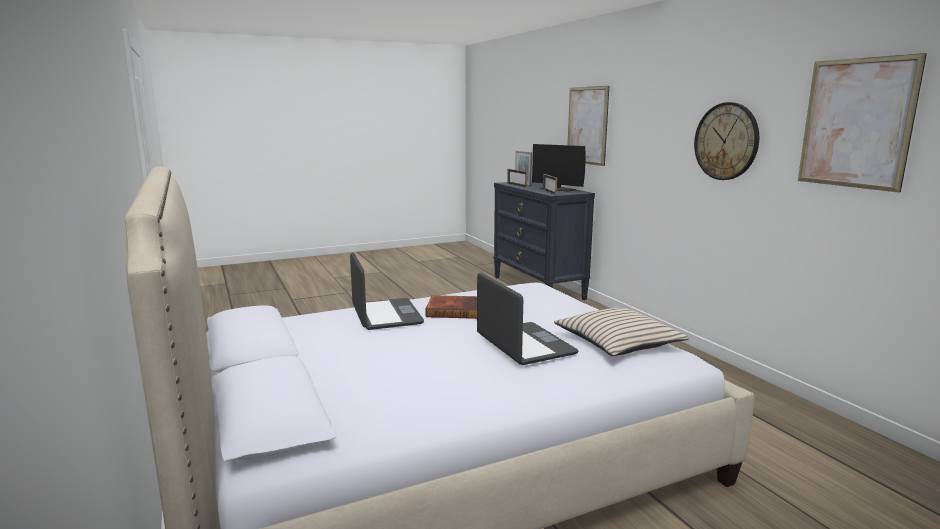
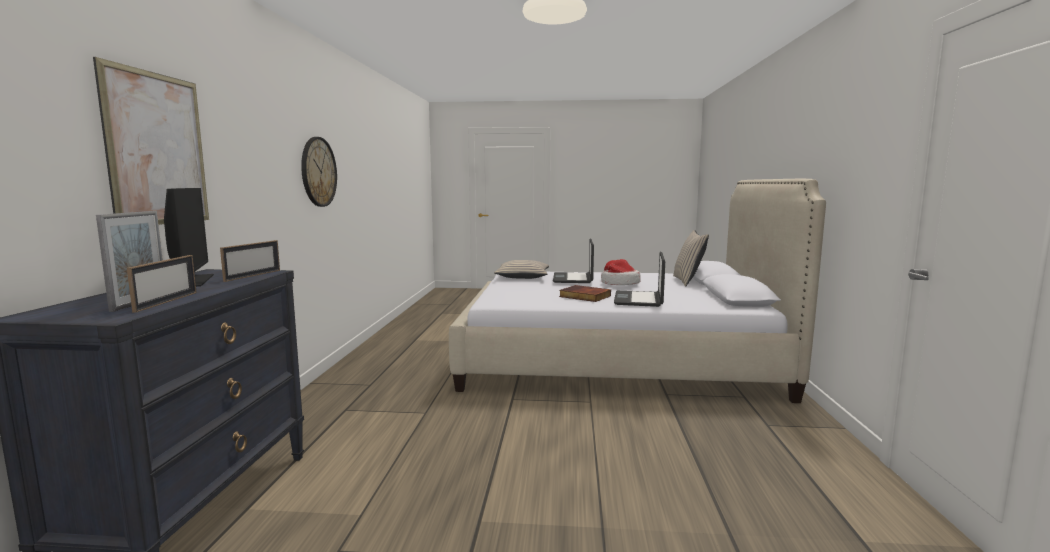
camera: 150 degrees left, 5 degrees down
(322, 394) = (688, 281): none -> beige pillow
(441, 350) = (619, 283): none -> hat
(856, 123) = (361, 158): picture -> none

